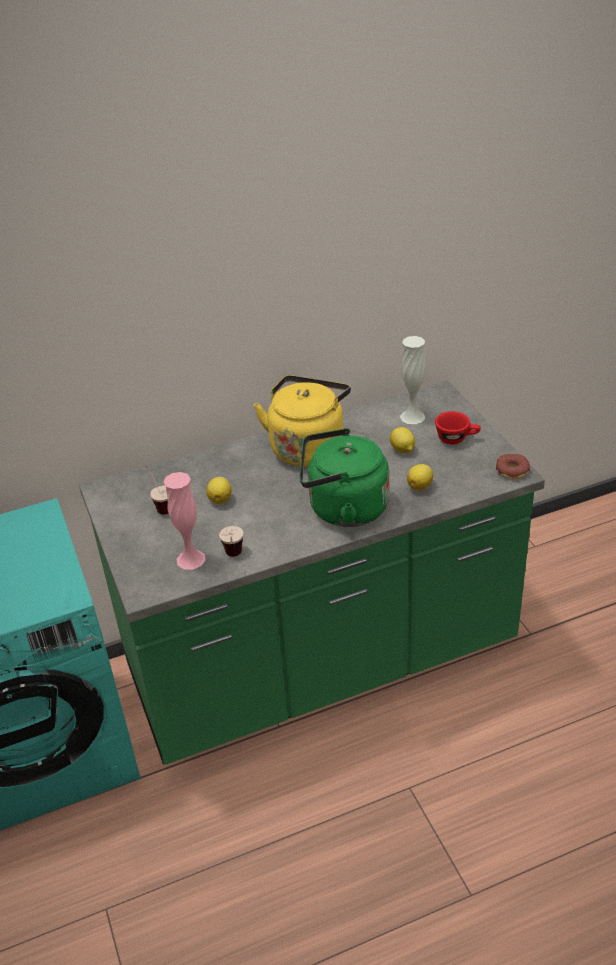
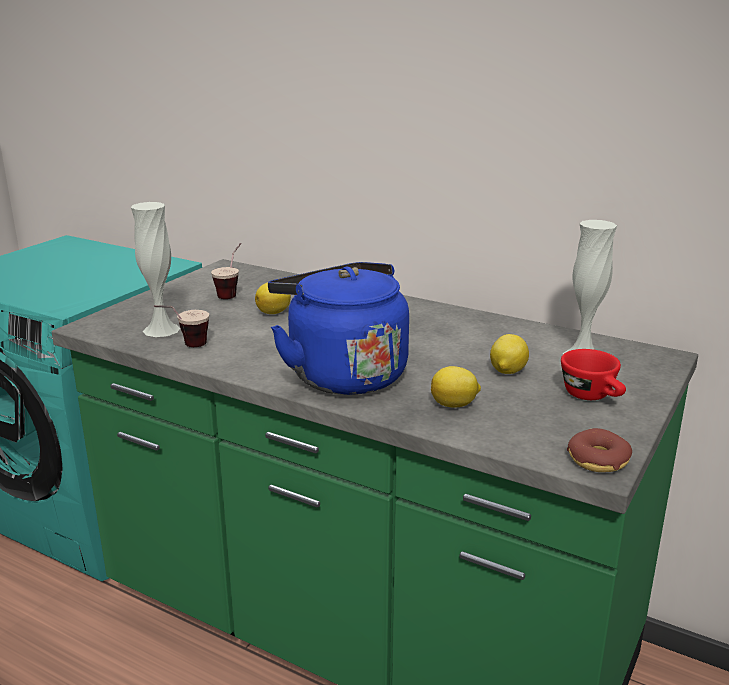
camera: 50 degrees right, 15 degrees down
(191, 559) = (161, 329): pink vase -> white vase
(308, 446) = (424, 322): yellow kettle -> none
(343, 509) = (342, 374): green kettle -> blue kettle

